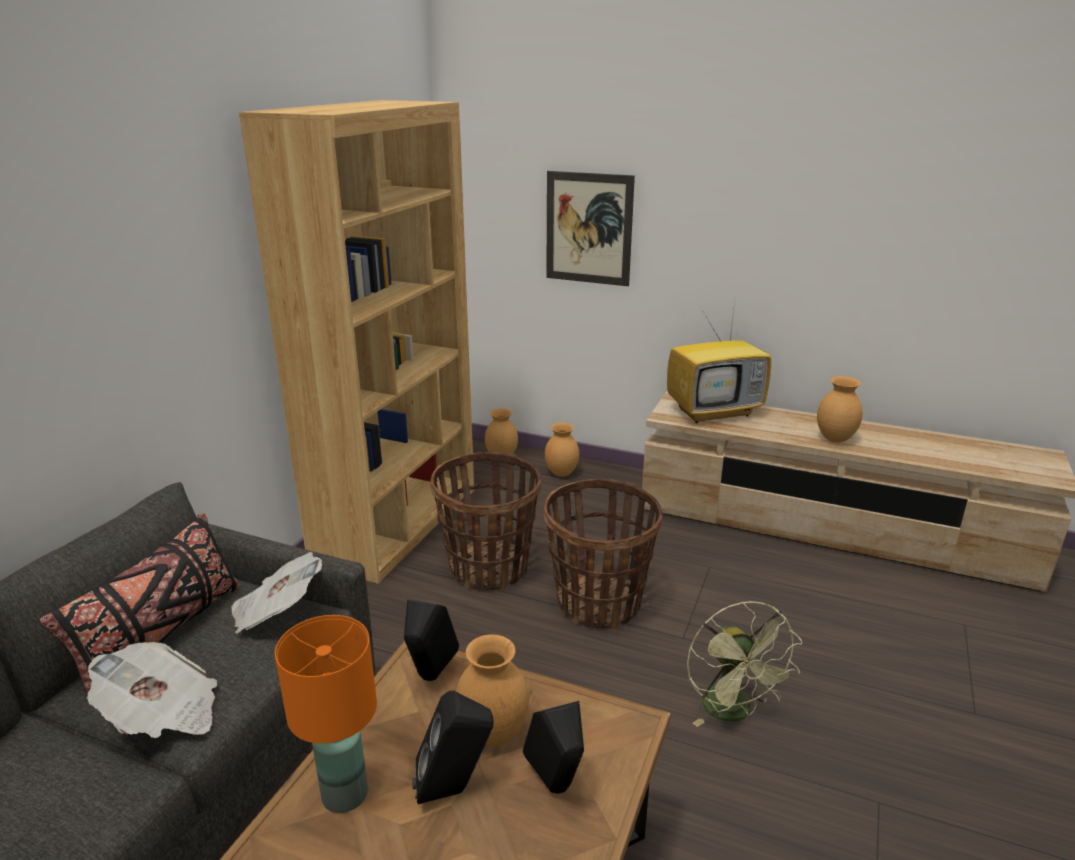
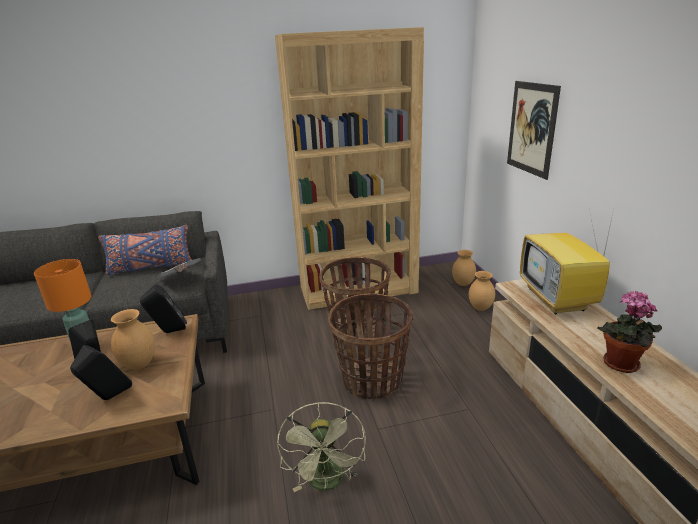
camera: 55 degrees right, 0 degrees up
(160, 635) = (151, 267): black pillow -> blue pillow
(163, 714) = (106, 290): newspaper -> none
(715, 411) = (558, 300): television -> television turned 45 degrees clockwise
(733, 712) = (327, 483): green fan -> green fan turned 45 degrees counterclockwise
(835, 439) = (620, 365): brown vase -> potted plant

